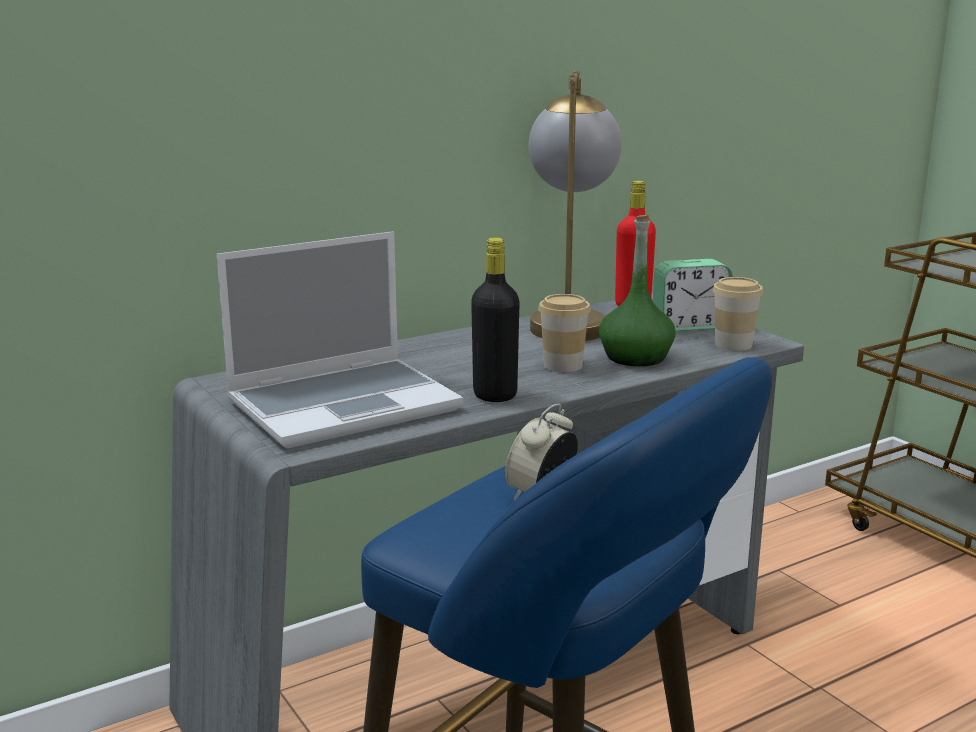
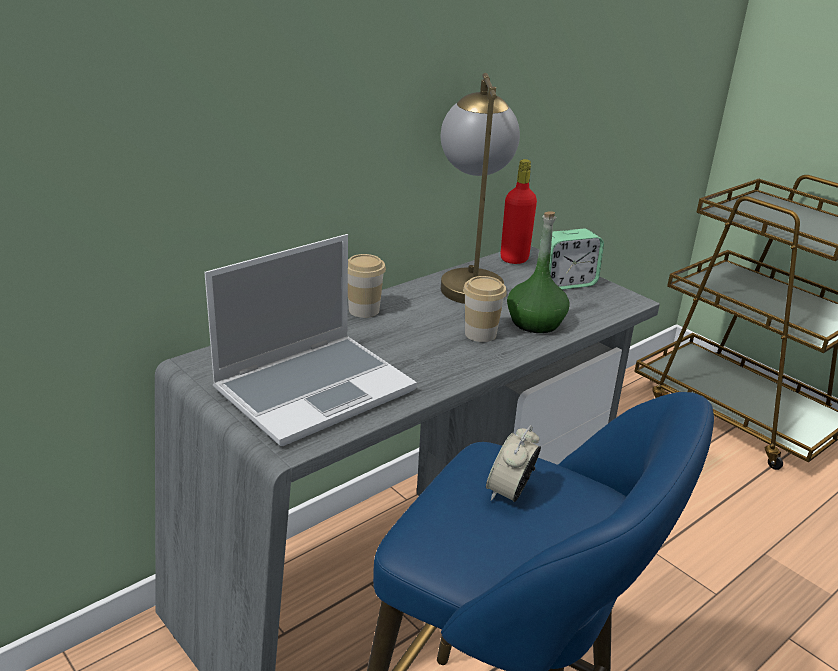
camera: 10 degrees left, 10 degrees up
(495, 395) = (436, 372): black bottle -> none
(733, 345) = (606, 305): cup -> cup (364, 310)

